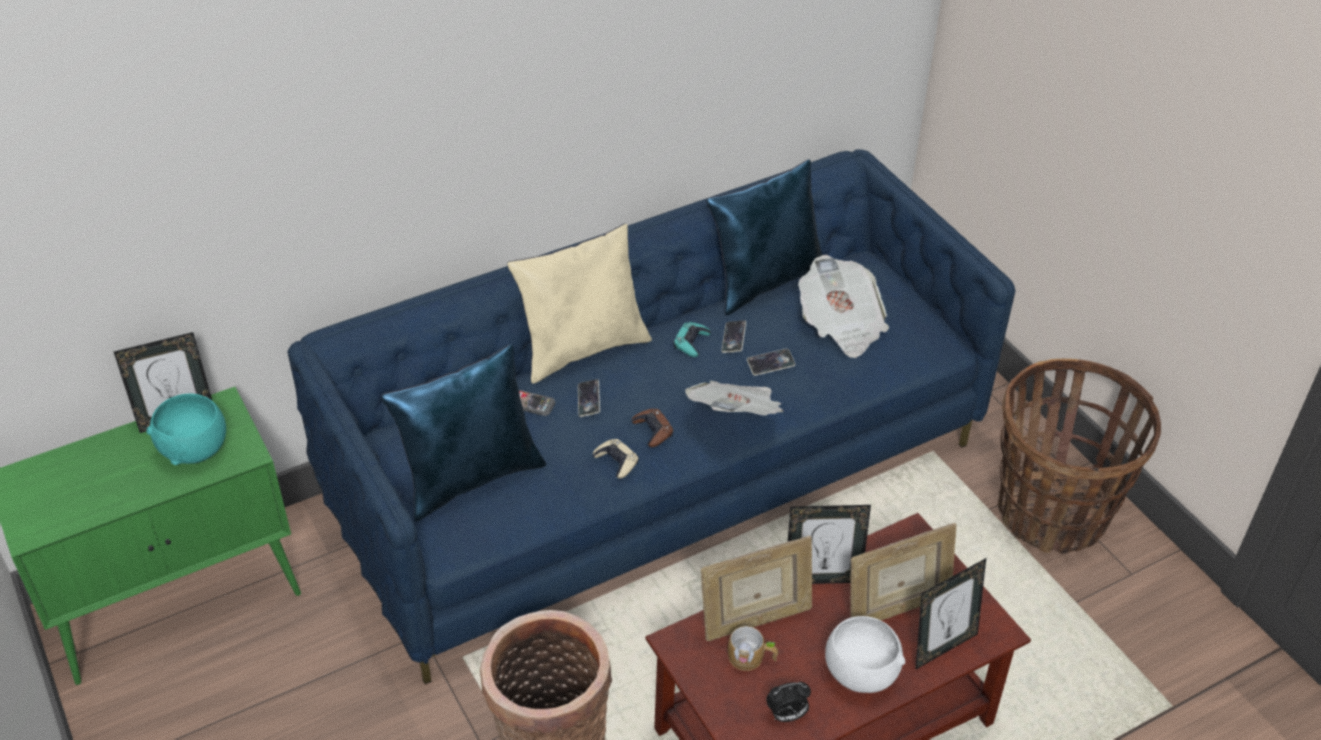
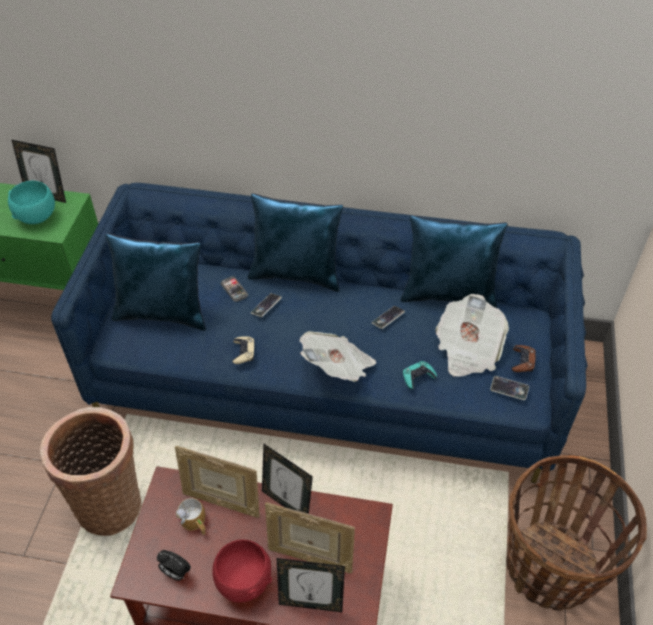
camera: 40 degrees right, 5 degrees up
(582, 348) = (296, 274): beige pillow -> blue pillow
(653, 430) = (282, 346): brown game controller -> brown game controller (522, 361)
(691, 342) = (360, 306): turquoise game controller -> turquoise game controller (418, 377)
(770, 364) = (394, 348): phone -> phone (509, 389)
(859, 673) = (243, 580): white bowl -> red bowl

